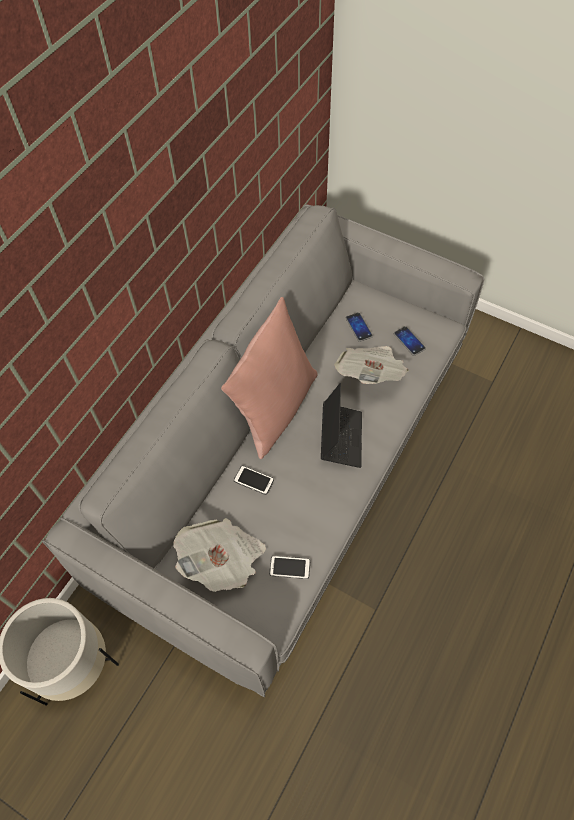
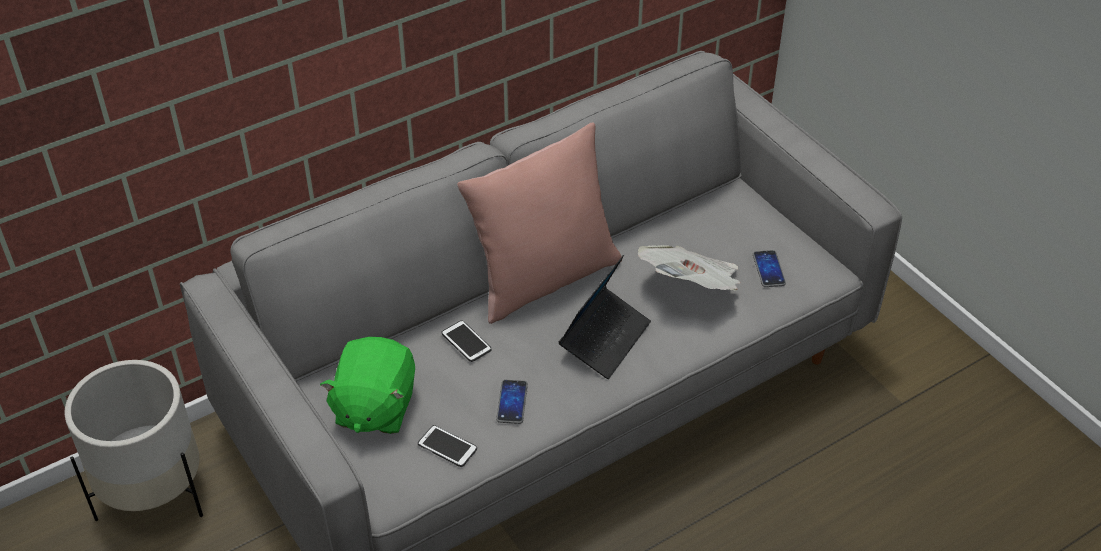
camera: 25 degrees right, 15 degrees down
(223, 560) = (374, 407): newspaper -> green plush toy
(358, 327) = (711, 232): phone -> phone (512, 402)

